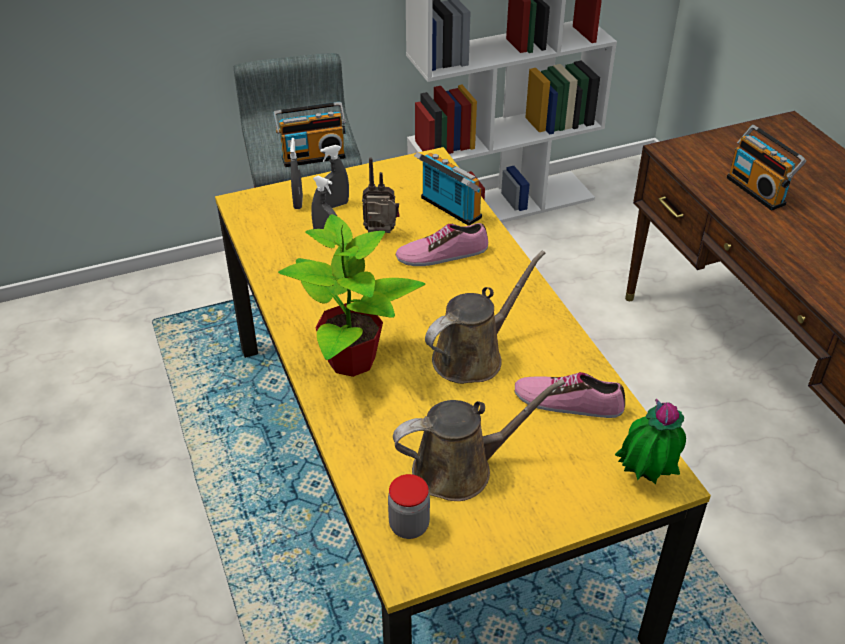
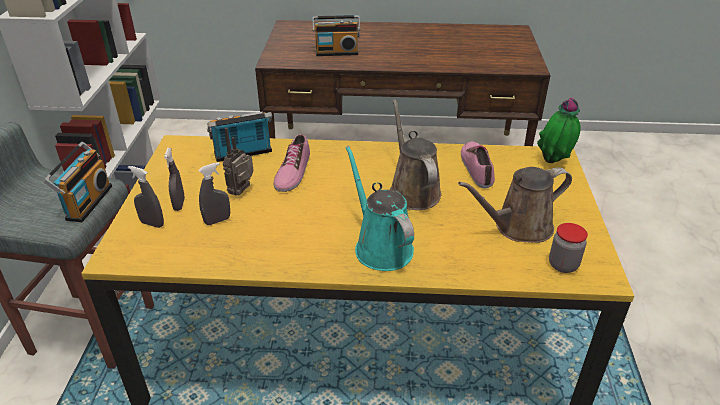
camera: 65 degrees left, 5 degrees down
(352, 360) = (380, 246): potted plant -> turquoise watering can
(460, 469) = (518, 227): brown watering can -> brown watering can turned 120 degrees counterclockwise
(568, 401) = (477, 168): shoe -> shoe turned 135 degrees clockwise

